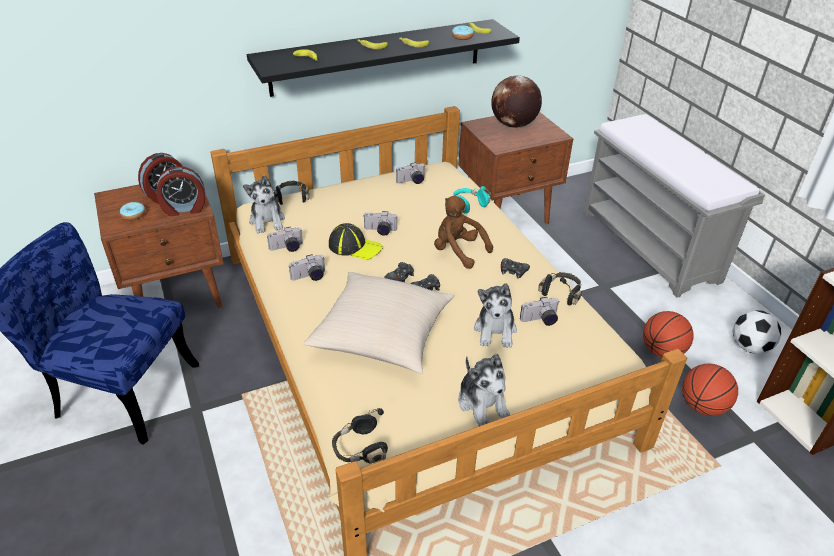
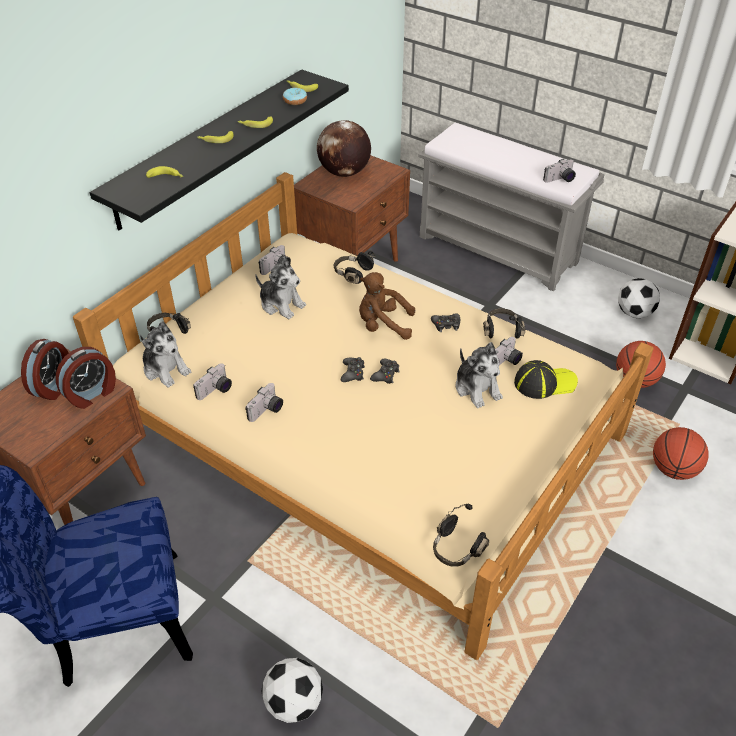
camera: 30 degrees left, 5 degrees up
(133, 215) = (39, 424): donut -> none
(183, 517) = (294, 703): none -> football
(355, 247) = (283, 360): cap -> cap (544, 383)
(380, 231) = (293, 334): camera -> camera (560, 180)
(382, 335) = (385, 437): beige pillow -> none
(468, 205) = (352, 273): turquoise headphones -> black headphones
(482, 402) = (519, 458): plush toy -> plush toy (281, 304)
(662, 351) = (575, 346): basketball -> basketball (673, 469)

